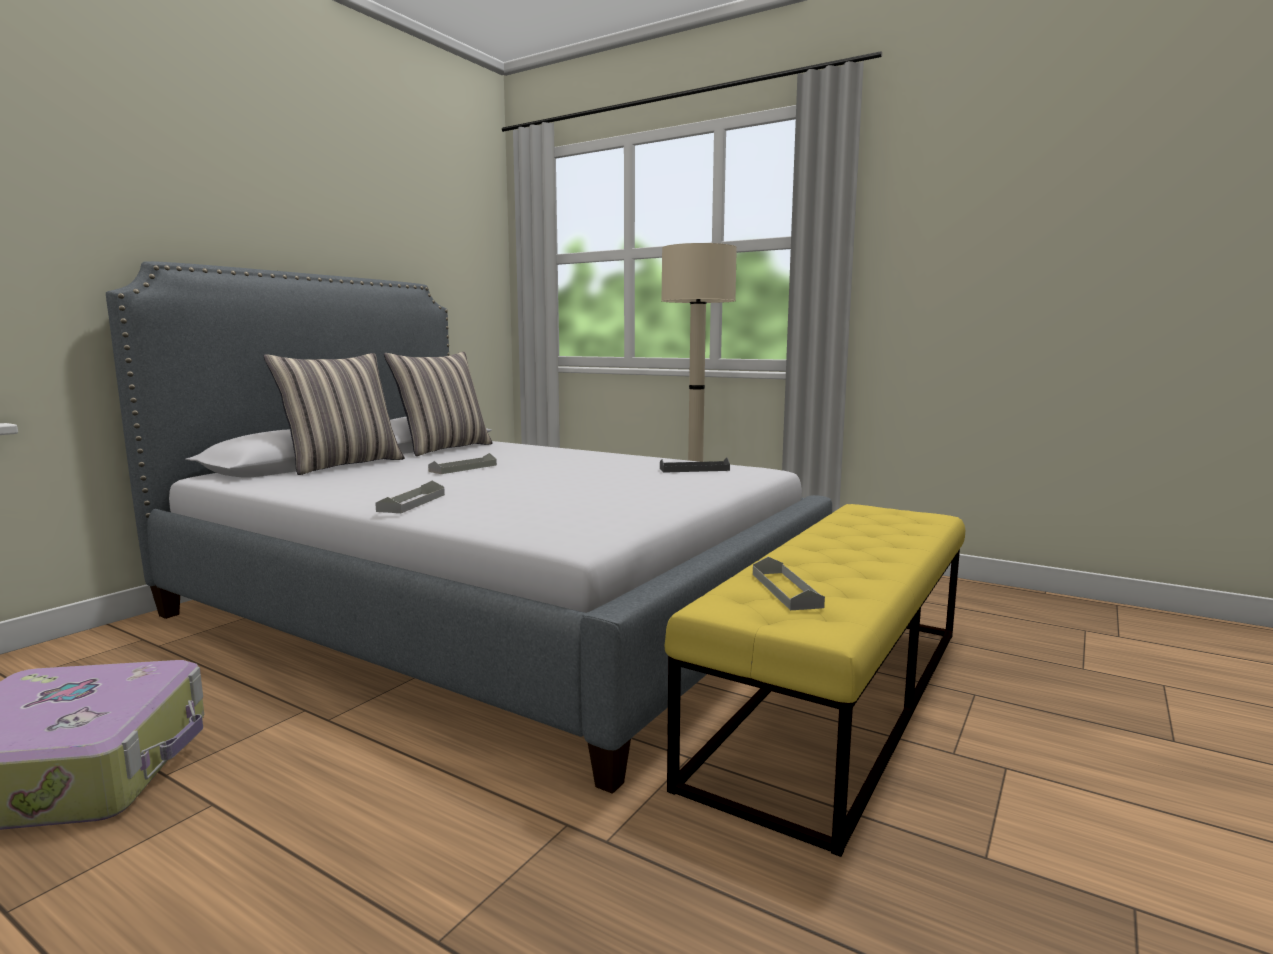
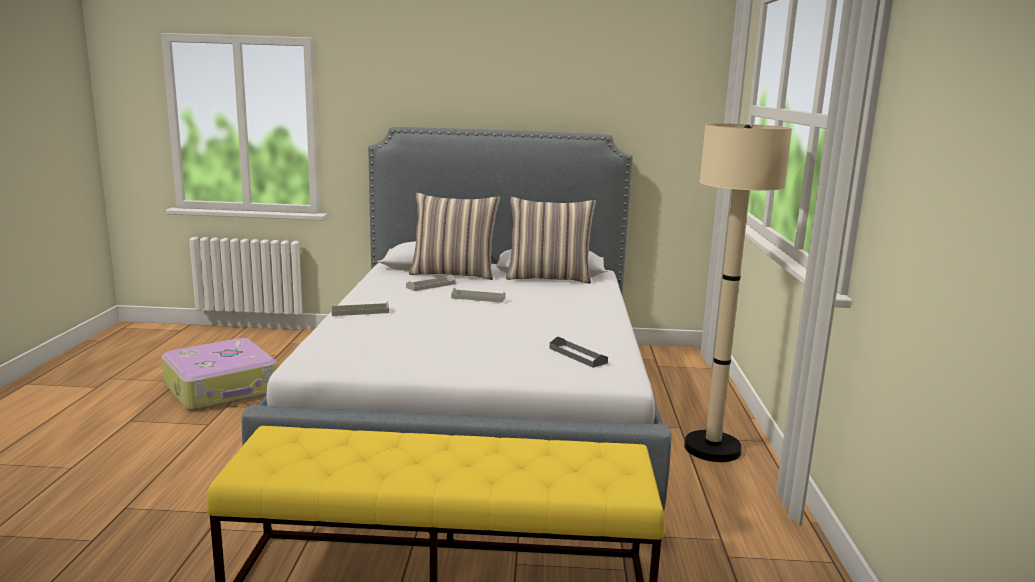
camera: 60 degrees right, 5 degrees up
(786, 590) = (320, 449): grey tray -> grey tray (431, 285)

